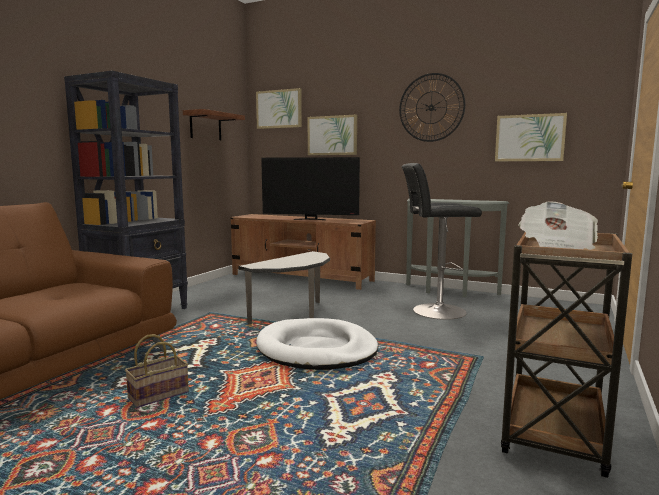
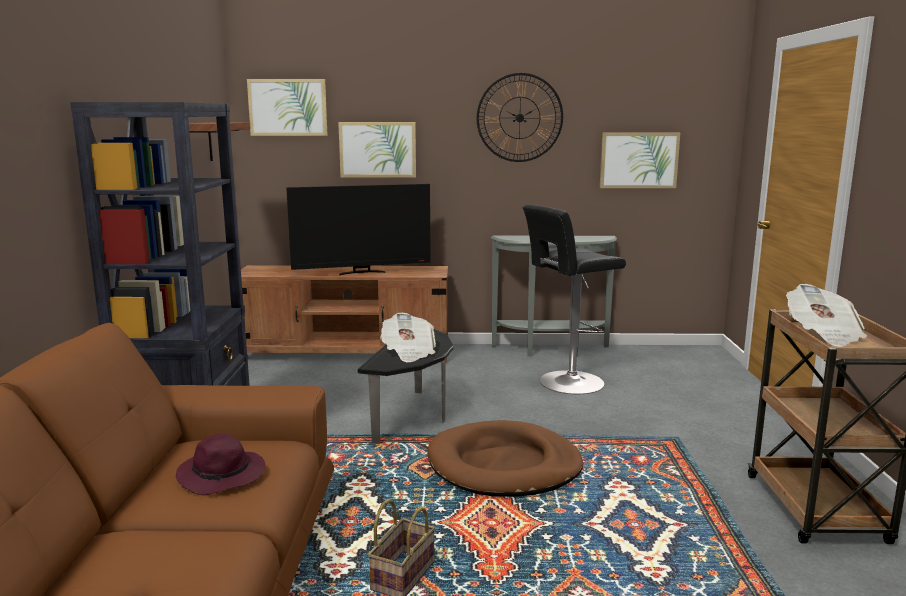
camera: 25 degrees left, 5 degrees up
(53, 296) = (223, 476): none -> purple hat
(285, 262) = (408, 352): none -> newspaper
(316, 349) = (504, 465): white dog bed -> brown dog bed

